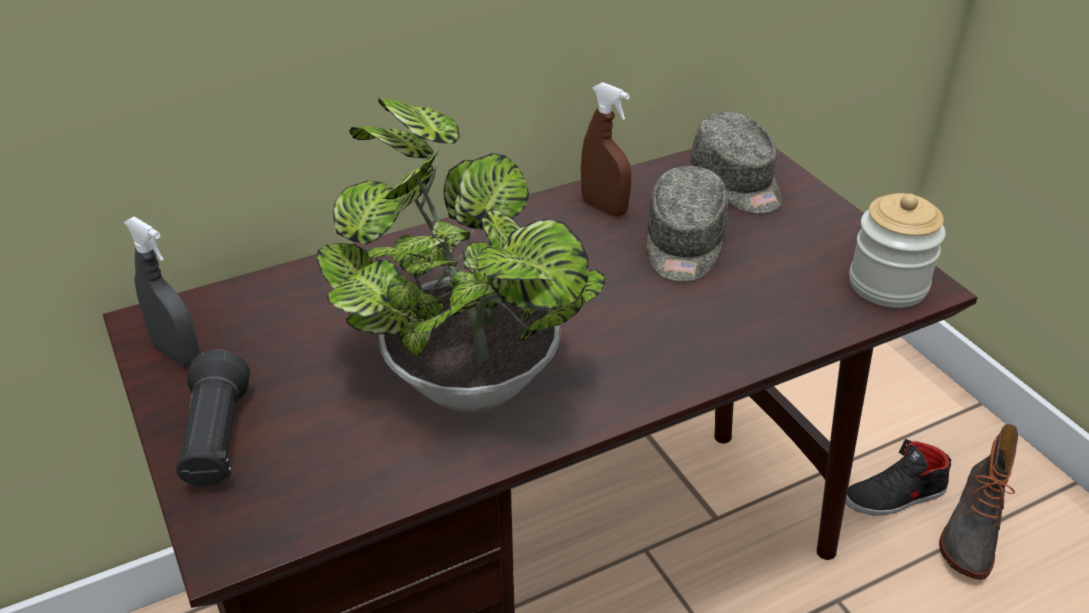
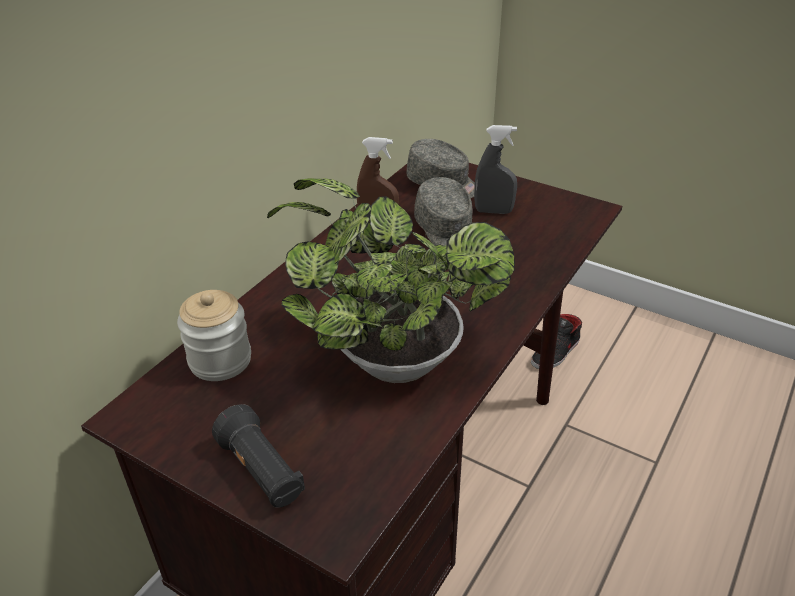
camera: 30 degrees left, 0 degrees up
(178, 354) = (174, 428): grey spray bottle -> grey spray bottle (493, 211)
(887, 285) = (574, 215): jar -> jar (220, 360)
(970, 530) = (605, 354): boot -> none

